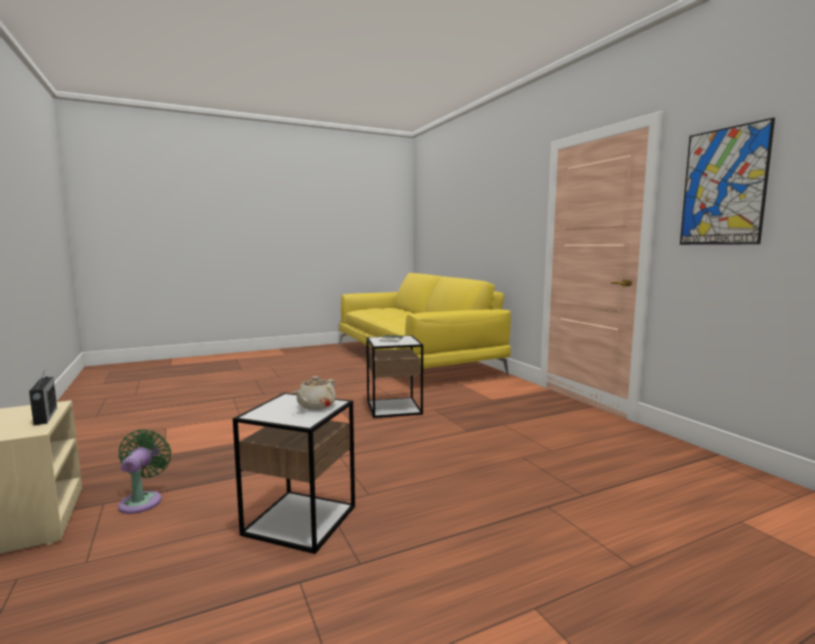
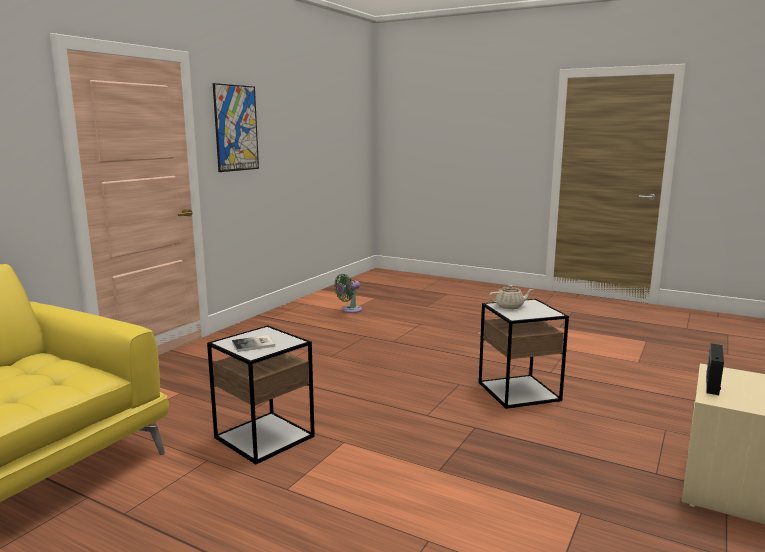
camera: 125 degrees left, 5 degrees up
(143, 500) = (619, 458): green fan -> green fan (349, 310)

